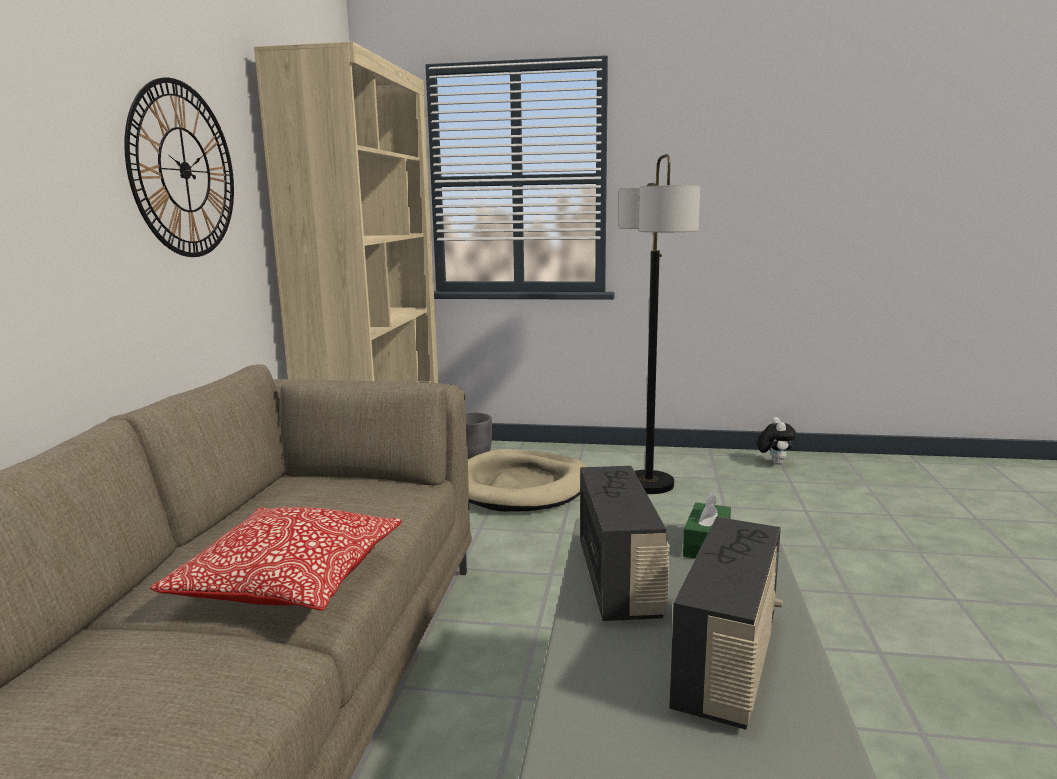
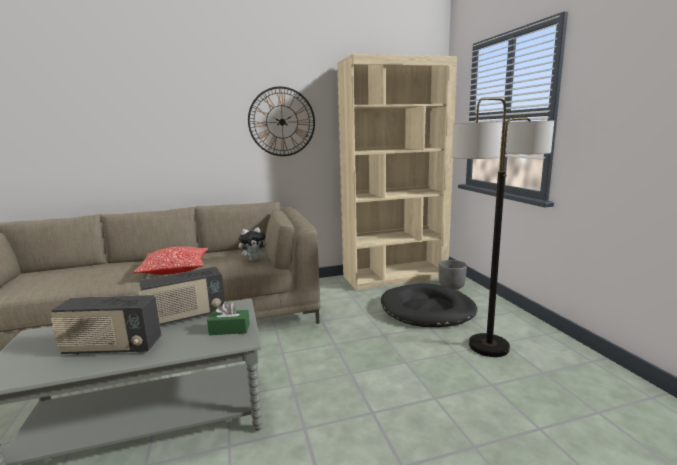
camera: 65 degrees right, 0 degrees up
(521, 487) = (427, 309): beige dog bed -> black dog bed
(774, 462) = (631, 397): plush toy -> plush toy (254, 259)

